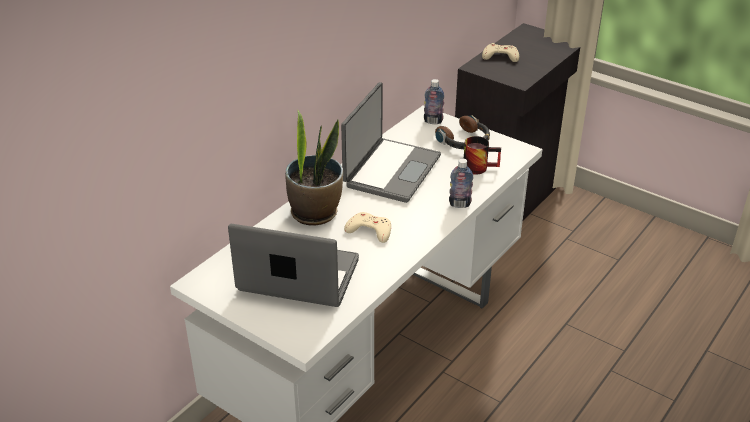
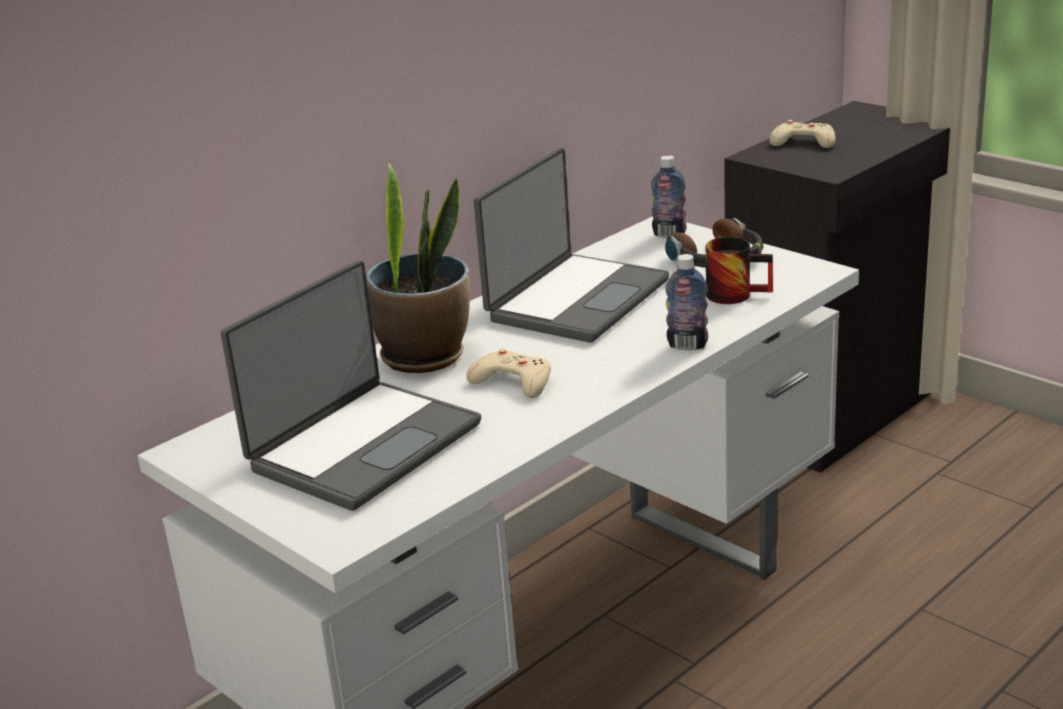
camera: 10 degrees right, 10 degrees down
(297, 277) = (363, 445): laptop -> laptop turned 105 degrees clockwise

